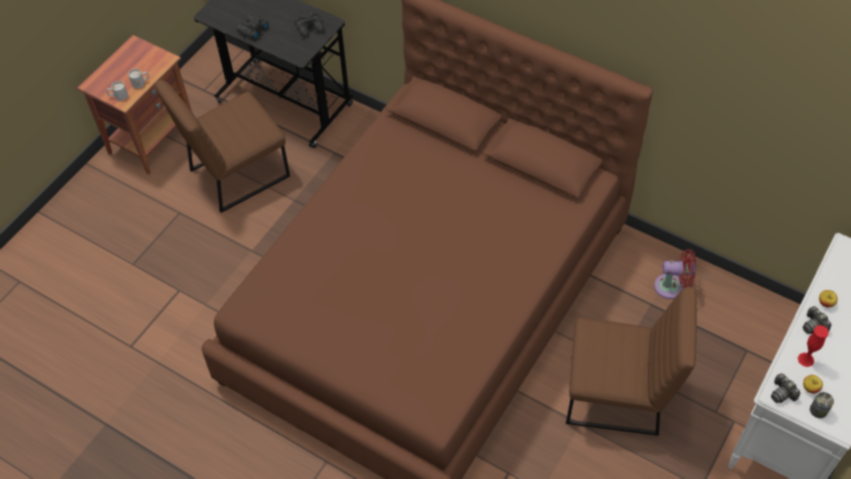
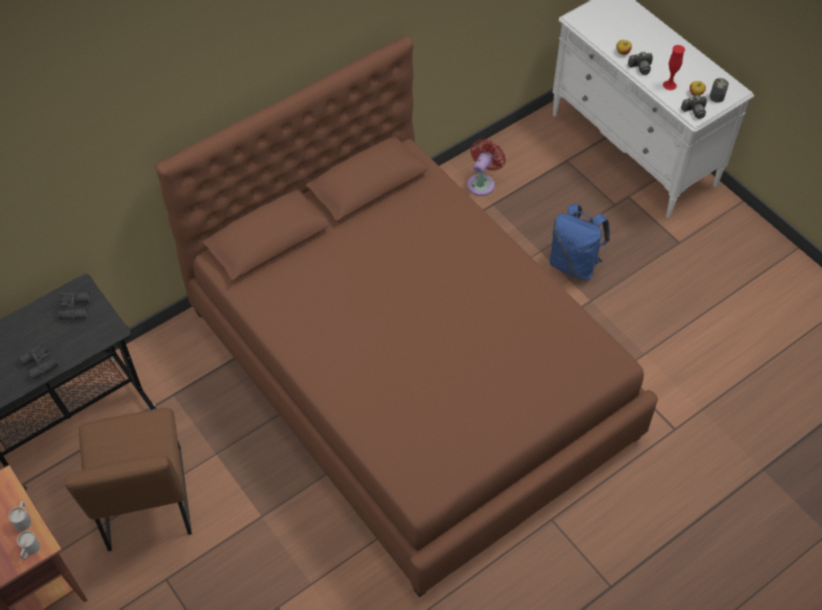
camera: 70 degrees left, 0 degrees up
(617, 396) = (574, 264): brown chair -> blue backpack

